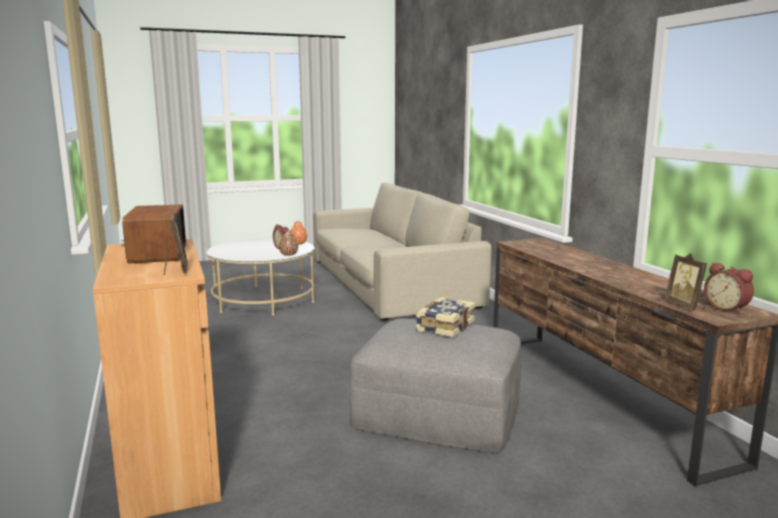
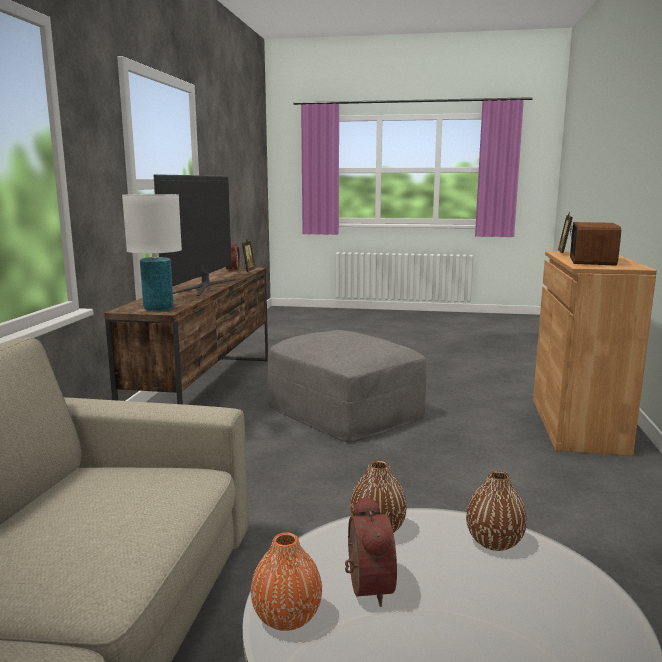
camera: 150 degrees left, 0 degrees up
(249, 257) = (494, 542): none -> brown vase
(444, 326) = (336, 339): book -> none
(523, 243) = (158, 309): none -> white table lamp
(597, 268) = (202, 286): none -> television

